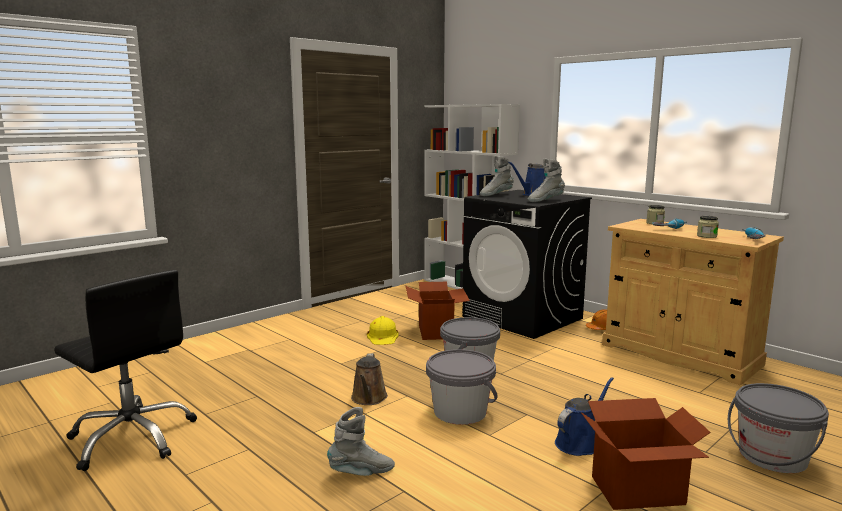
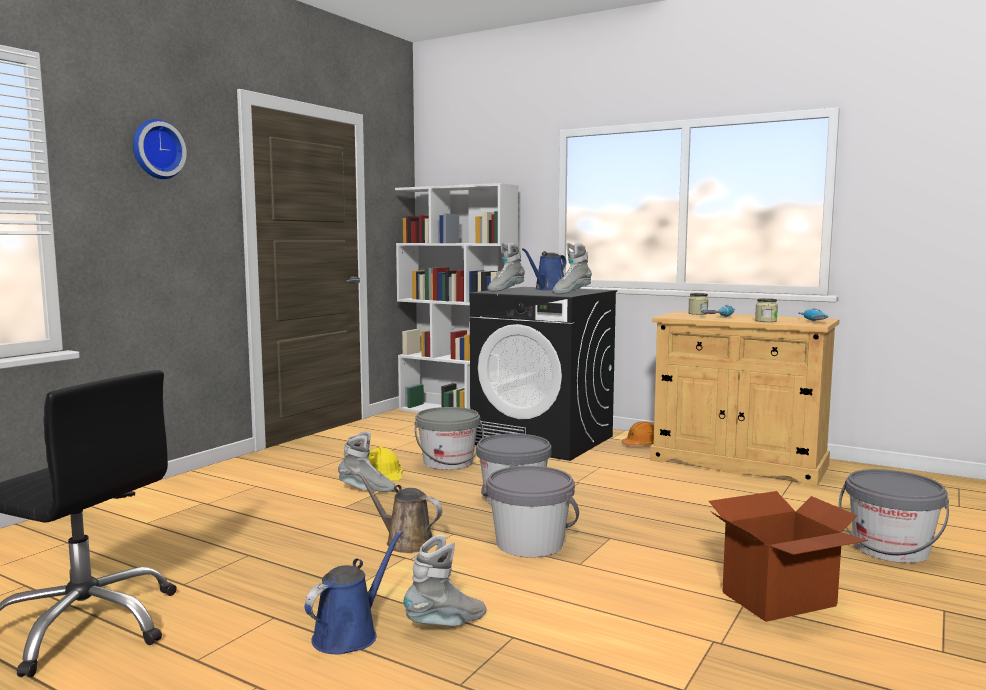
camera: 15 degrees left, 5 degrees down
(225, 89) = (156, 149): none -> wall clock
(364, 350) = (367, 490): none -> grey boot
(369, 399) = (406, 542): brown watering can -> brown watering can turned 135 degrees clockwise
(436, 331) = (448, 462): cardboard box -> grey bucket
(579, 443) = (687, 560): blue watering can -> blue watering can (349, 634)

